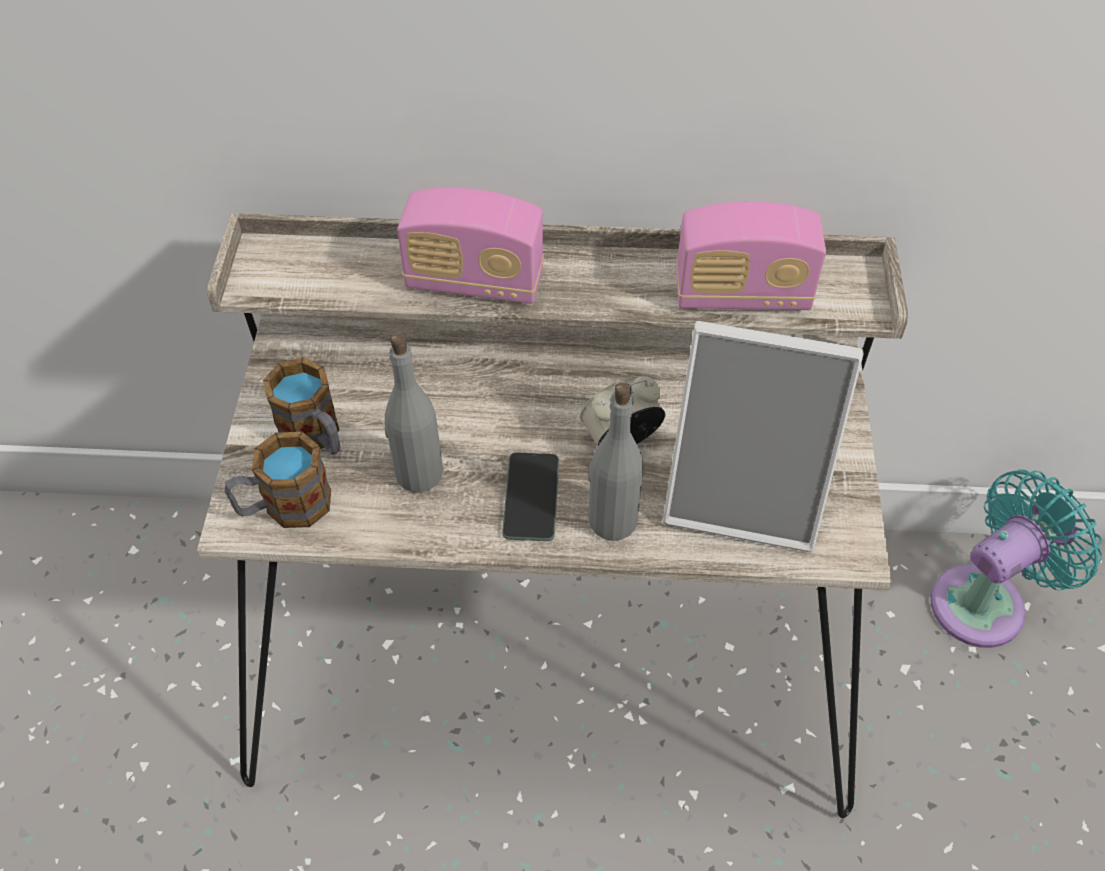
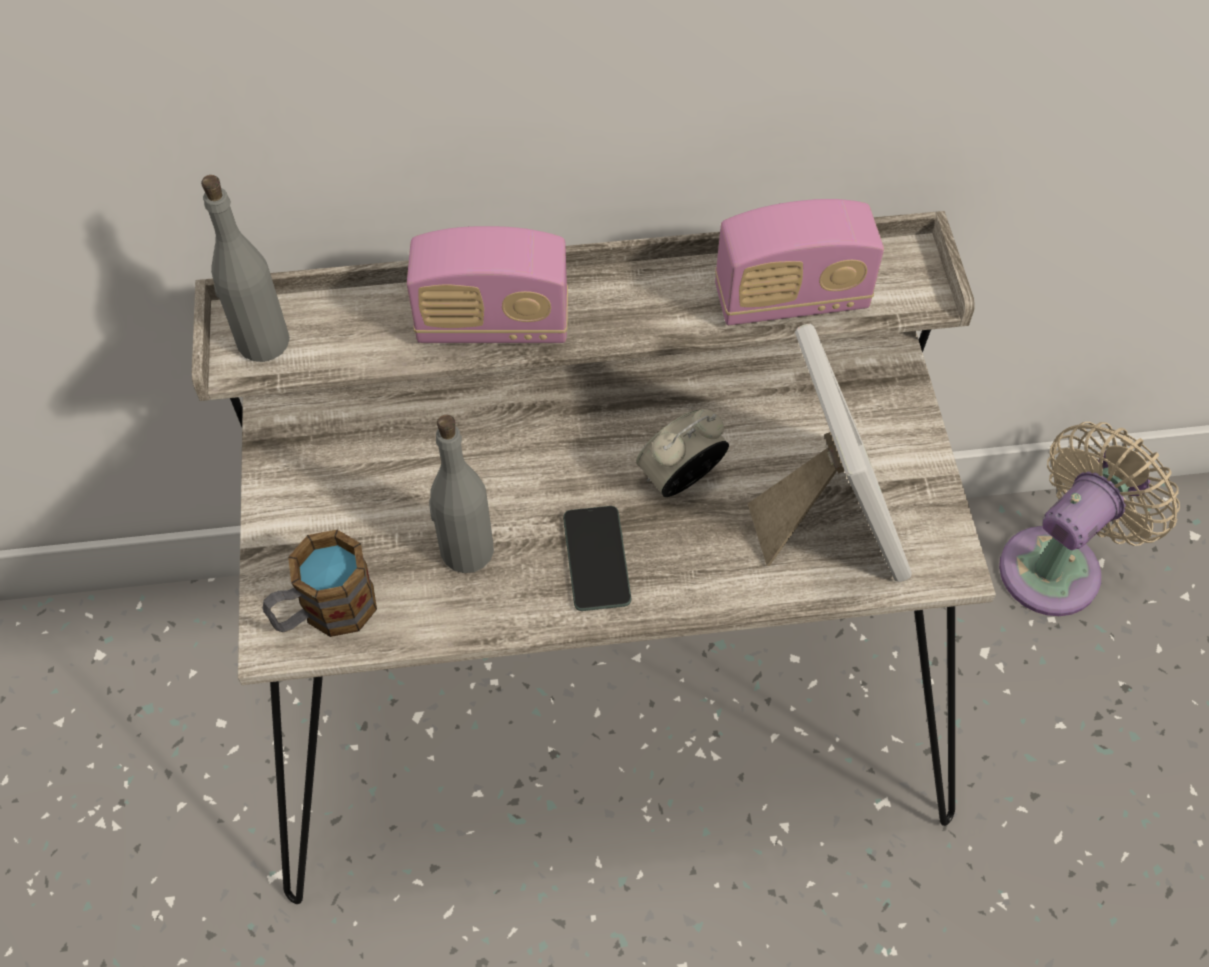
camera: 10 degrees left, 5 degrees up
(316, 436) = (341, 524): mug -> none
(612, 520) = (689, 571): grey bottle -> grey bottle (262, 341)
(745, 495) = (826, 521): picture frame -> picture frame turned 105 degrees counterclockwise
(985, 601) = (1057, 564): turquoise fan -> beige fan

